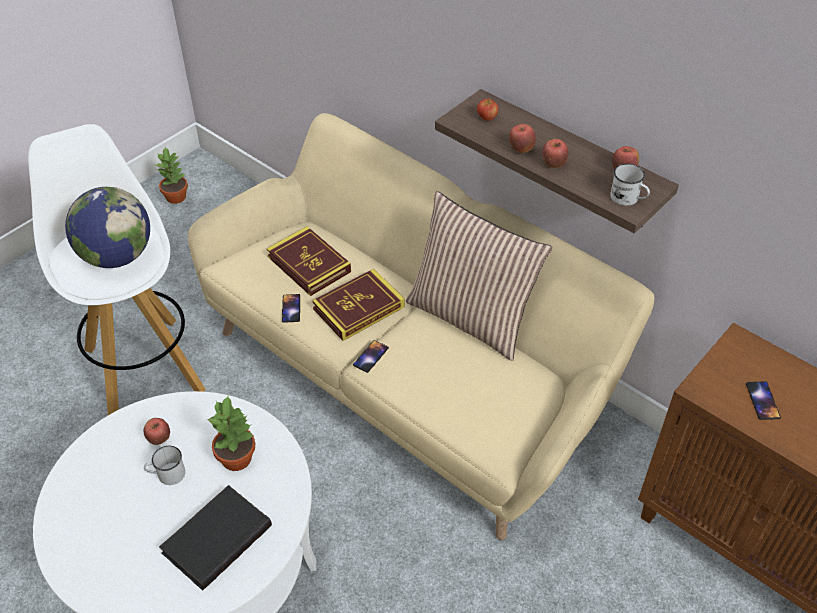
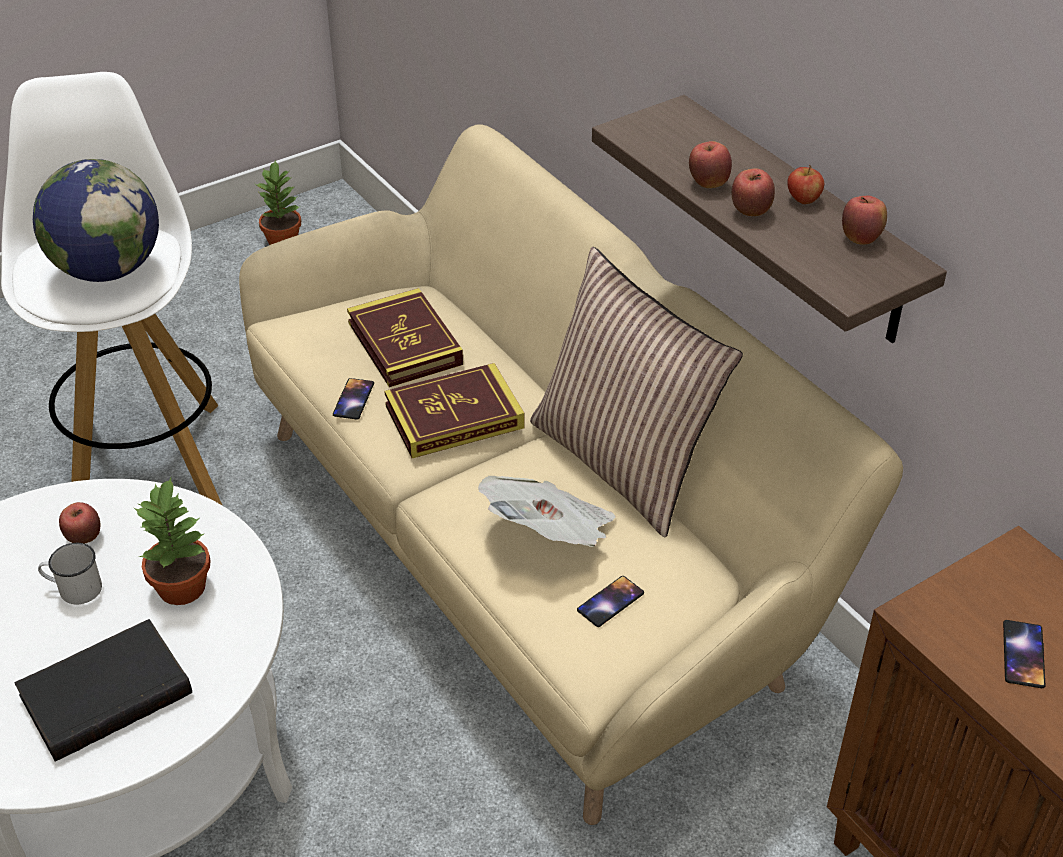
camera: 15 degrees right, 5 degrees down
(370, 356) = (445, 488): phone -> phone (610, 602)
(445, 373) = (550, 535): none -> newspaper
(486, 118) = (674, 134): apple -> apple (803, 199)
(628, 199) = (851, 278): white mug -> none

